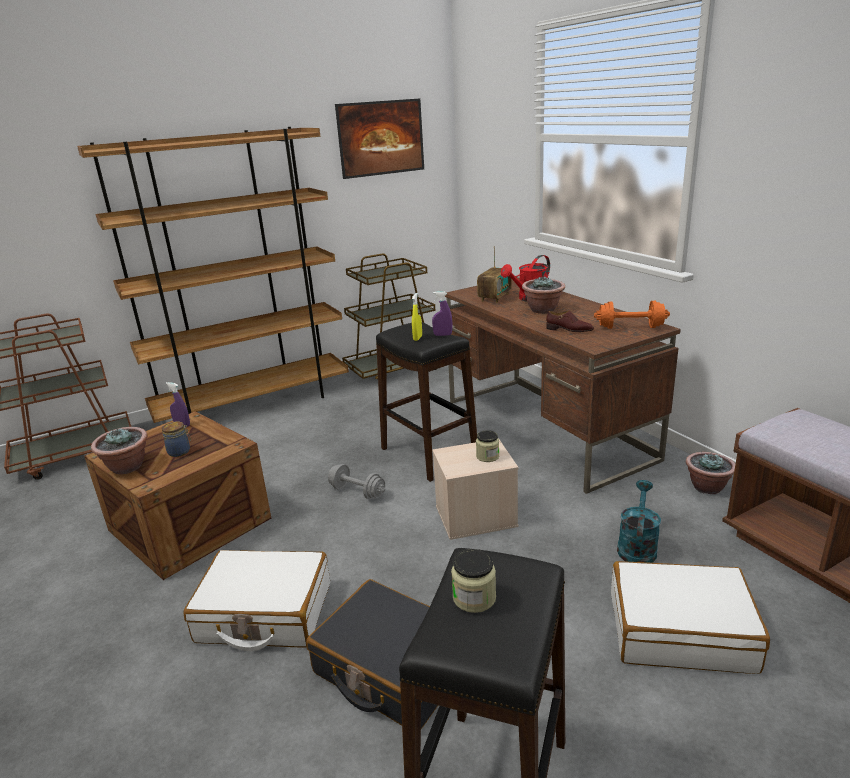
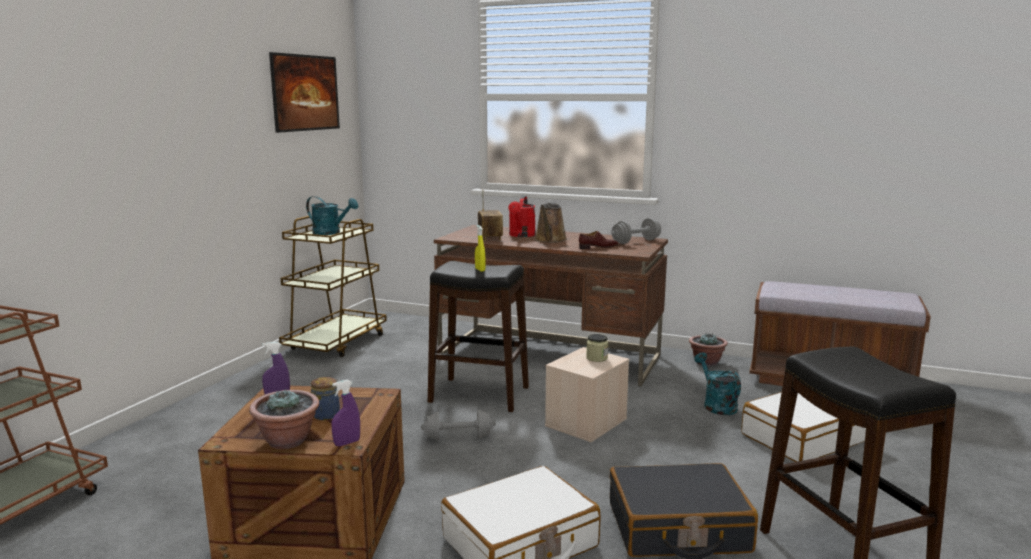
camera: 40 degrees left, 10 degrees down
(254, 405) = (211, 404): brown bookcase -> none
(388, 272) = (331, 233): none -> turquoise watering can
(442, 335) = (498, 265): purple spray bottle -> purple spray bottle (347, 443)
(474, 598) = (853, 368): jar -> none
(543, 310) = (550, 240): potted plant -> brown watering can
(630, 327) = (636, 241): orange dumbbell -> grey dumbbell

